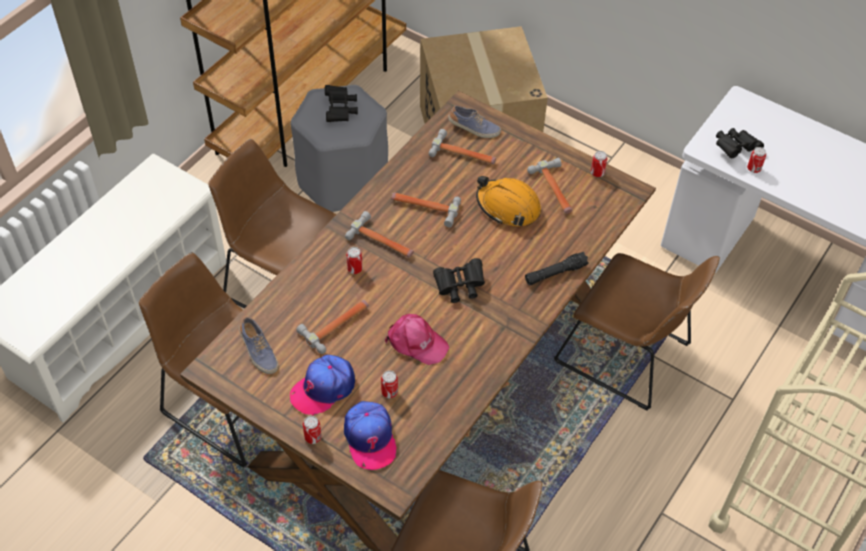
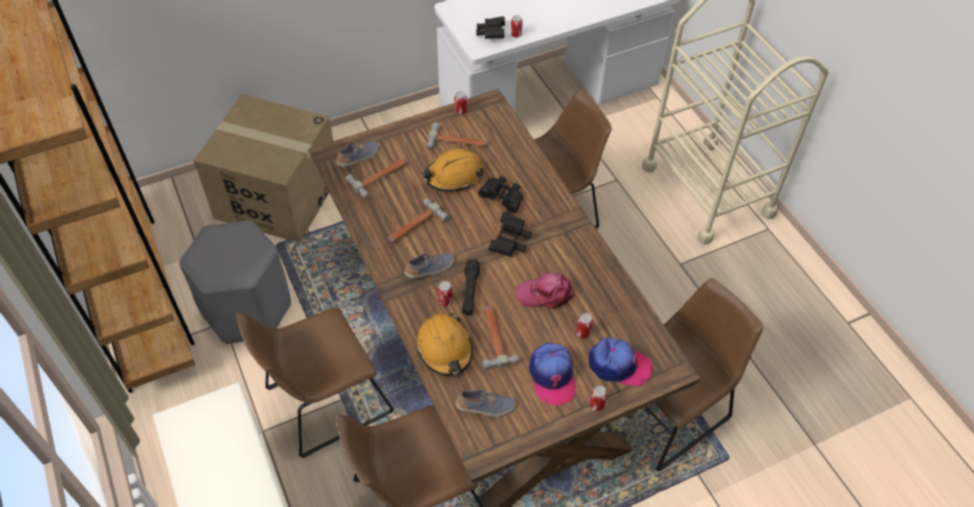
camera: 60 degrees left, 0 degrees up
(302, 293) = (445, 349): none -> orange hard hat
(340, 110) = (224, 249): black binoculars -> black binoculars (503, 198)
(382, 242) = (430, 270): hammer -> shoe
(416, 342) = (546, 293): pink cap -> pink cap turned 150 degrees counterclockwise
(555, 273) = (536, 180): black flashlight -> black flashlight (470, 291)

